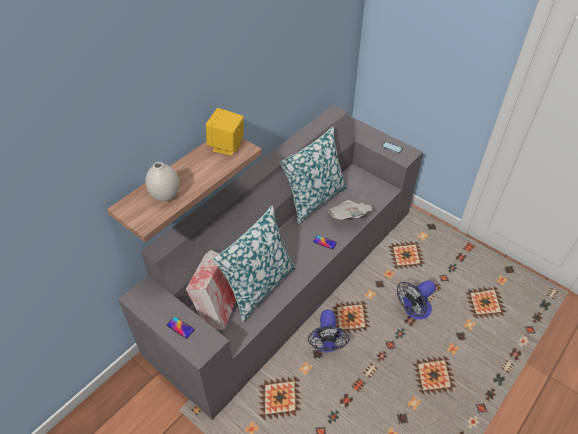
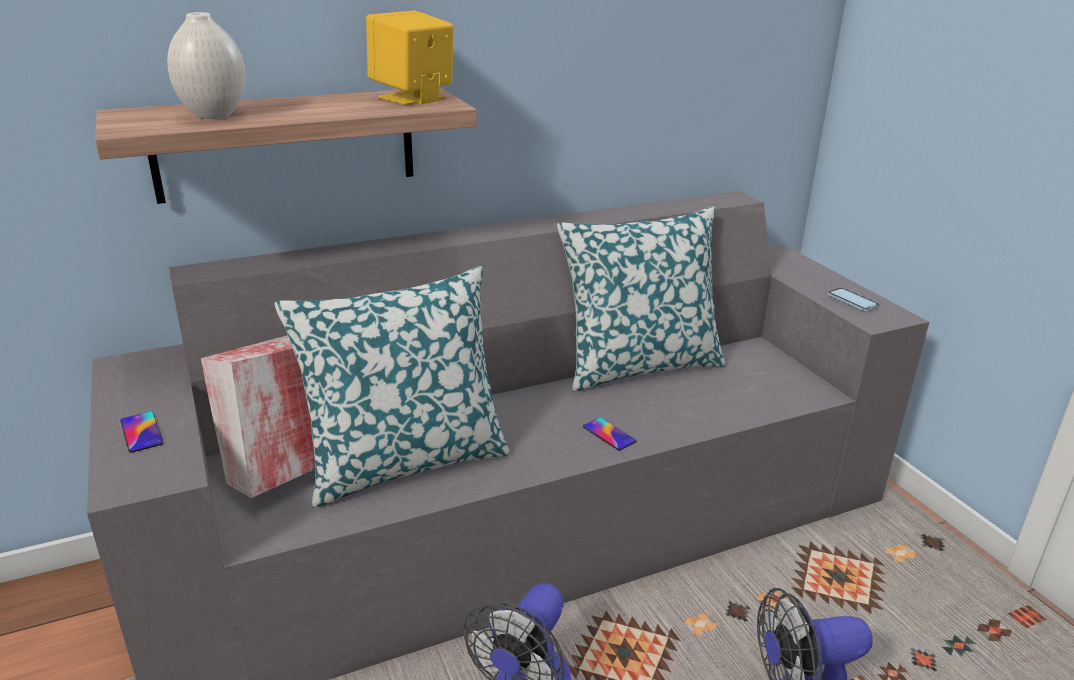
camera: 25 degrees right, 20 degrees down
(348, 217) = (695, 410): newspaper -> none

